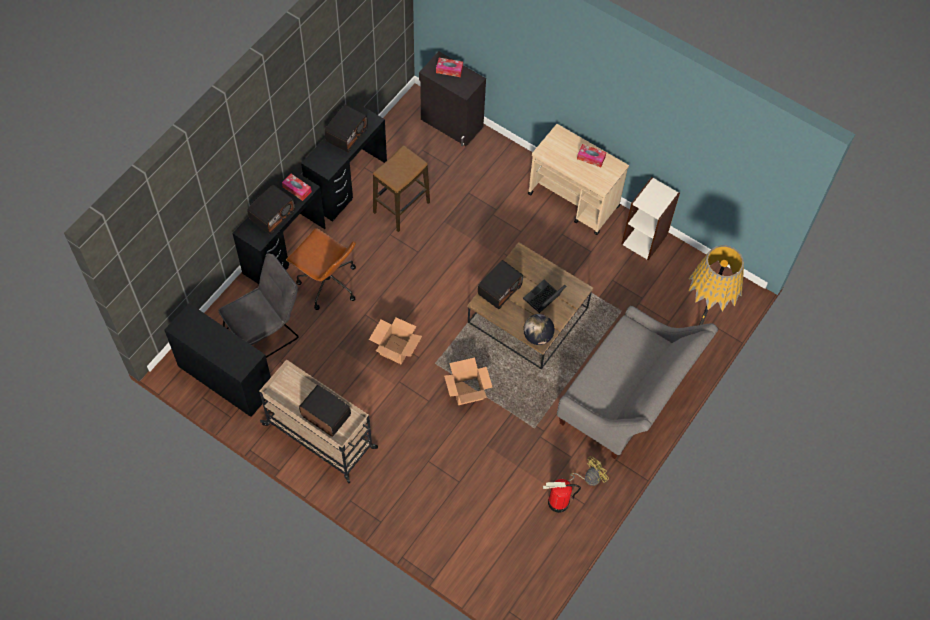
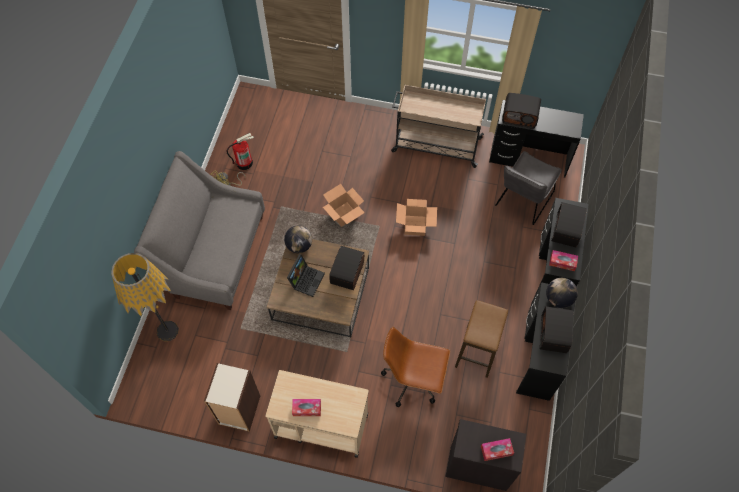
camera: 160 degrees right, 0 degrees up
(322, 161) = (558, 299): none -> globe
(325, 416) = (429, 106): radio -> radio (520, 116)
(327, 283) = (499, 257): brown office chair -> brown office chair (413, 380)

